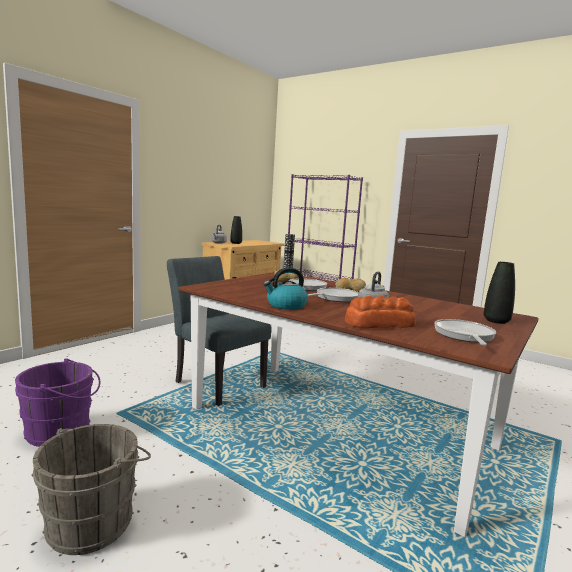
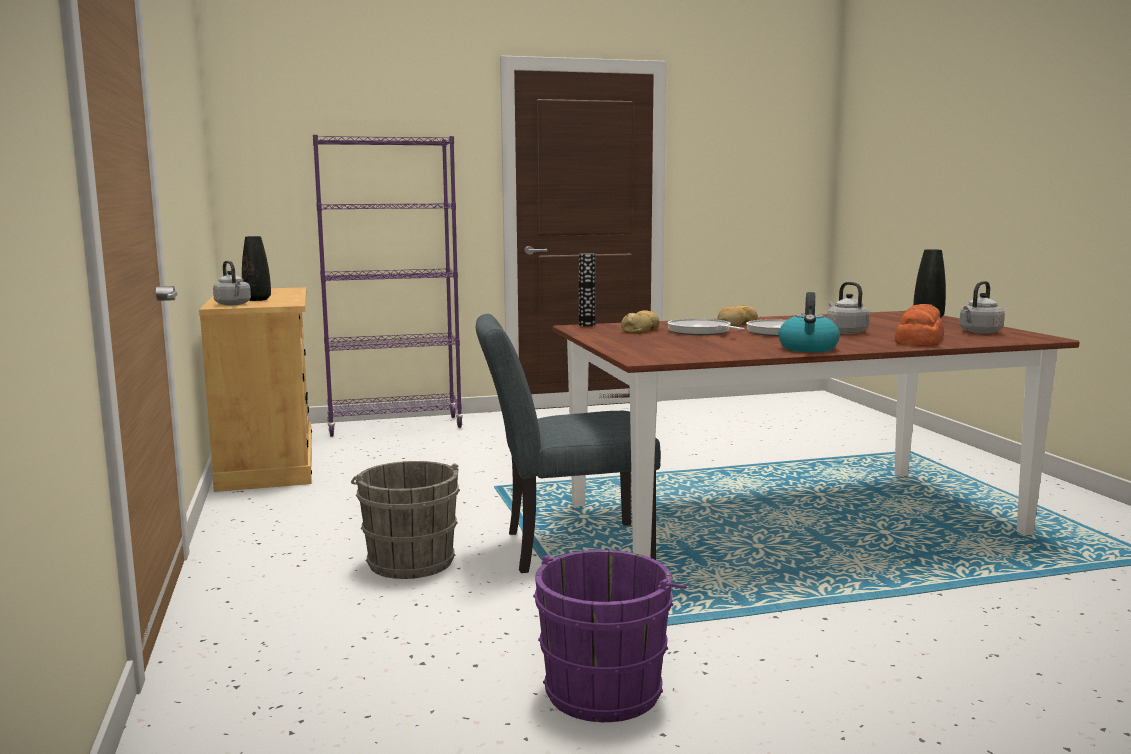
camera: 50 degrees left, 0 degrees up
(95, 521) = (897, 694): grey bucket -> grey bucket (410, 560)
(464, 336) = (979, 332): frying pan -> grey kettle

